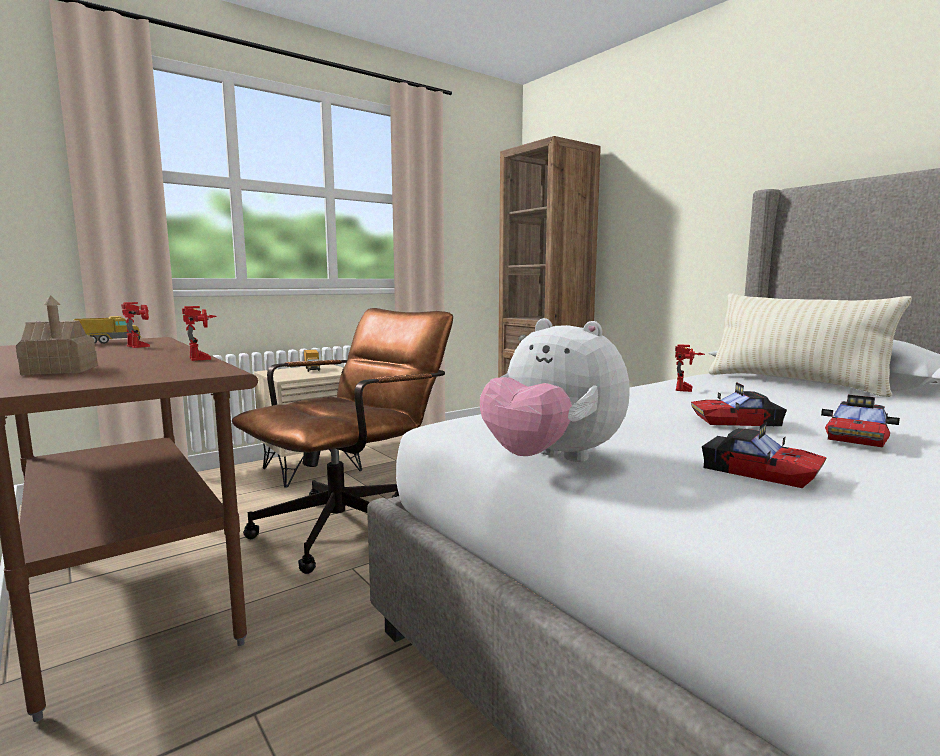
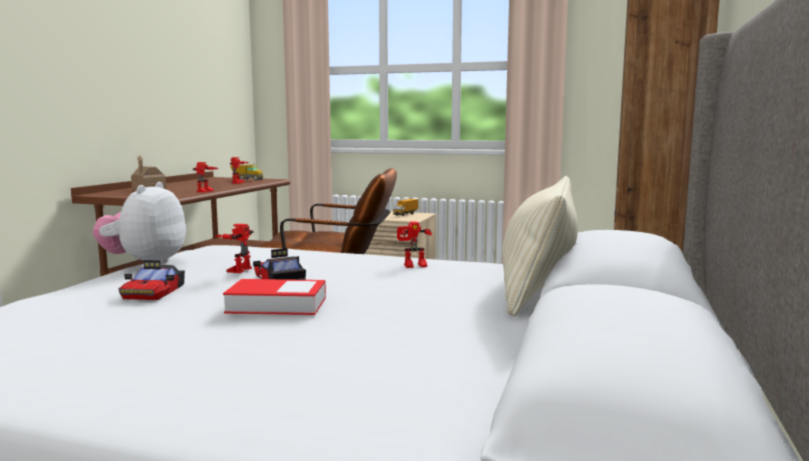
camera: 55 degrees right, 0 degrees up
(673, 426) = (237, 269): none -> toy robot
(857, 435) = (277, 305): toy car -> book

